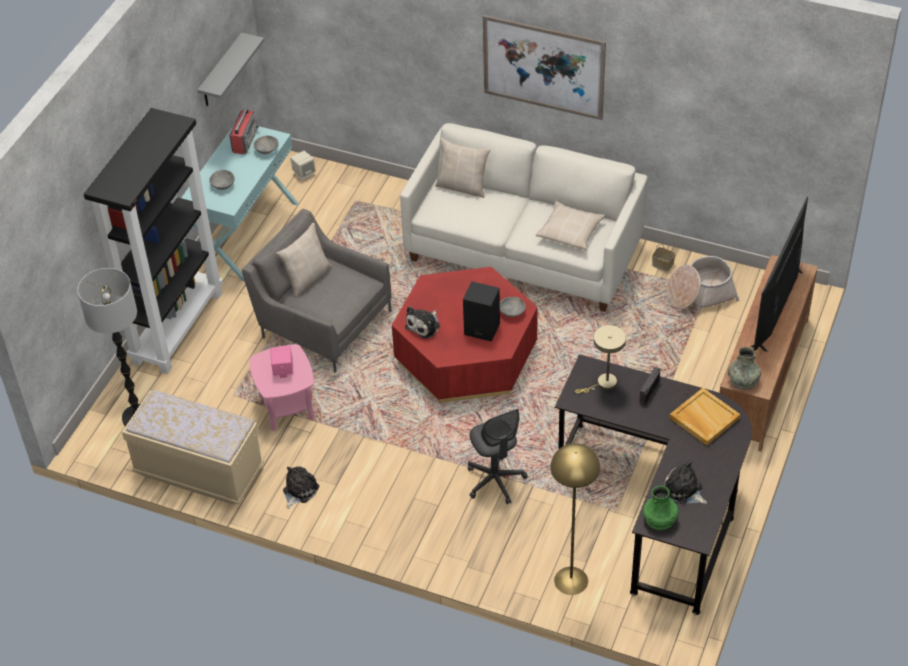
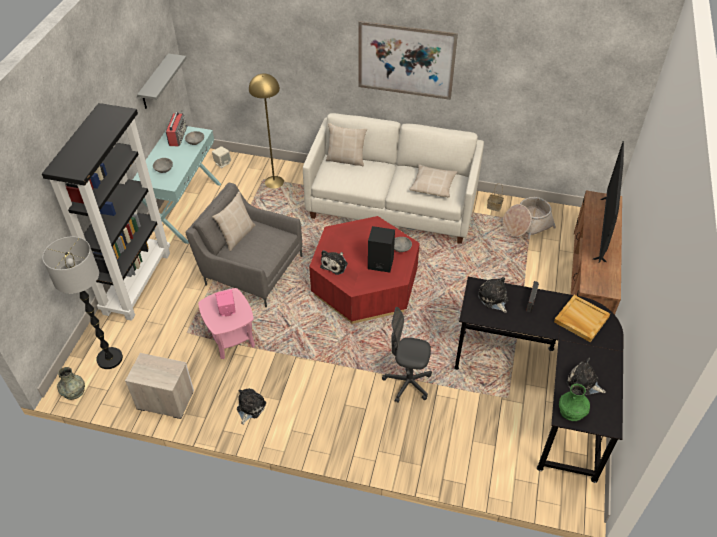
camera: 10 degrees left, 0 degrees up
(199, 471) = (164, 399): beige bench -> nightstand
(495, 481) = (407, 383): grey office chair -> grey office chair turned 135 degrees clockwise
(571, 580) = (487, 463): yellow floor lamp -> yellow floor lamp (274, 182)
(603, 384) = (493, 299): beige table lamp -> plush toy
(743, 380) = (596, 286): grey vase -> grey vase (73, 391)

